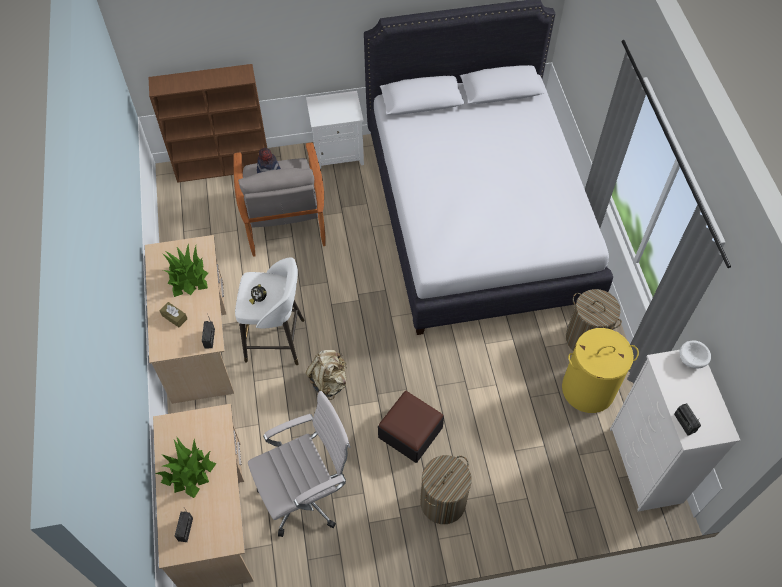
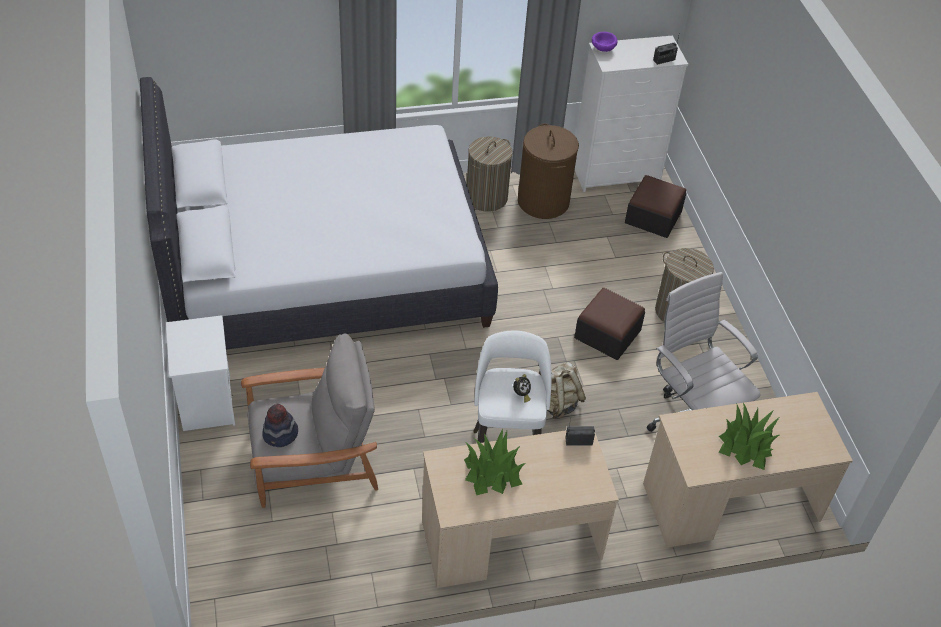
camera: 95 degrees left, 10 degrees down
(174, 317) = (552, 480): brown tissue box -> none
(185, 529) = (808, 441): radio -> none
(224, 166) = (211, 538): brown bookcase -> none
(580, 496) = (653, 217): none -> ottoman
(588, 389) = (543, 202): yellow laundry basket -> brown laundry basket
(691, 359) = (602, 49): white bowl -> purple bowl

